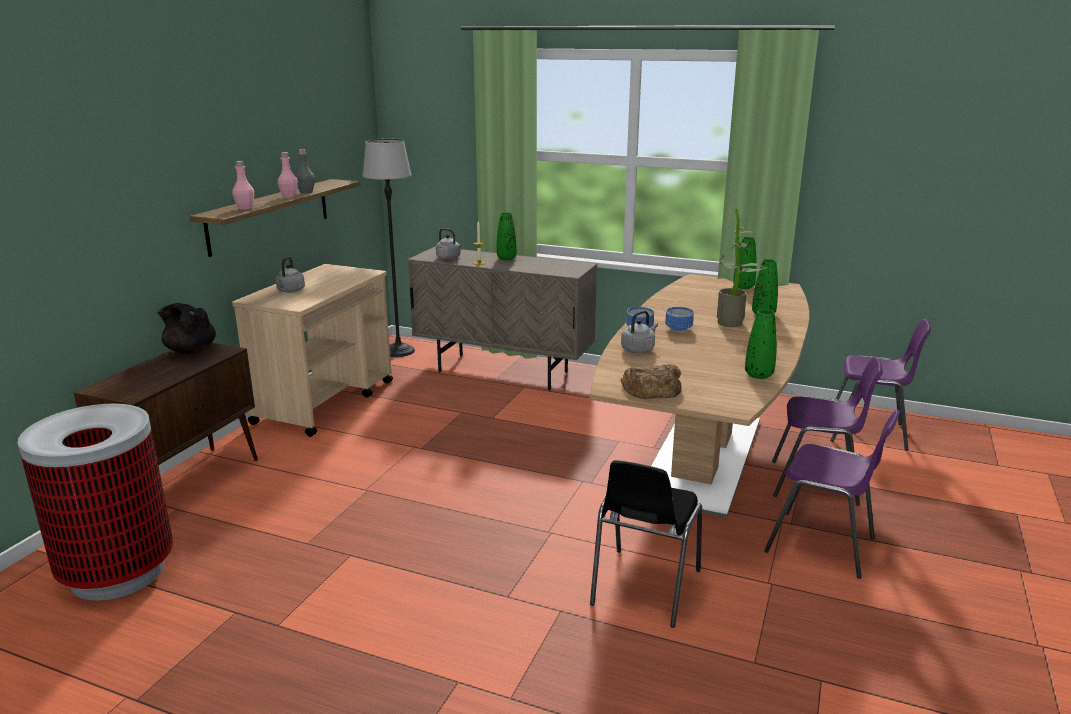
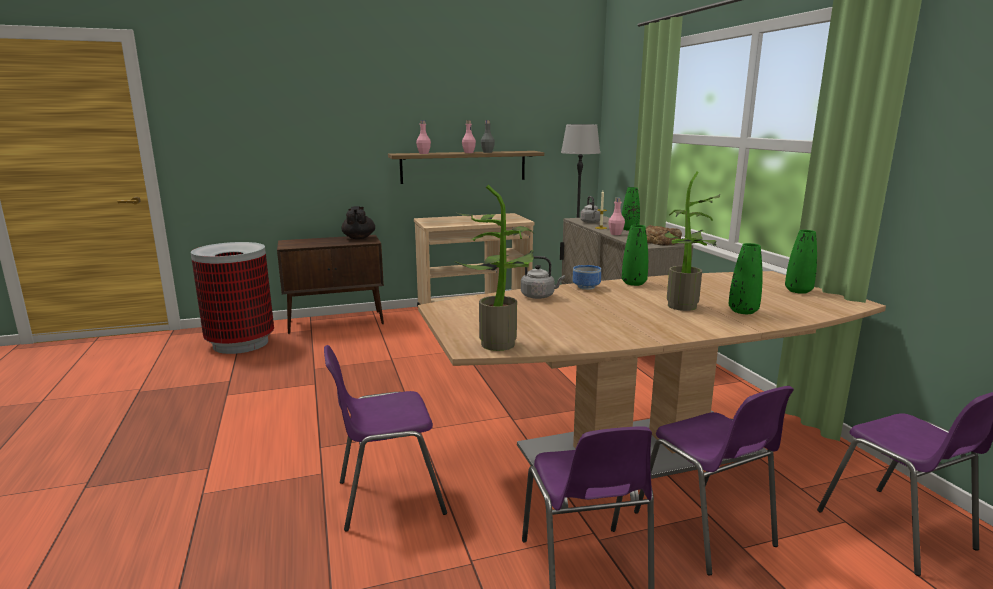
camera: 50 degrees right, 5 degrees down
(290, 291) = (452, 219): grey kettle -> none
(512, 267) = (616, 234): none -> pink bottle
(643, 589) = (387, 497): black chair -> purple chair
(652, 388) = (462, 316): bread -> bread (660, 241)
(677, 329) = (617, 296): bowl -> none
(733, 395) = (499, 342): none -> potted plant
(758, 375) = (571, 340): green vase -> green vase (634, 283)

